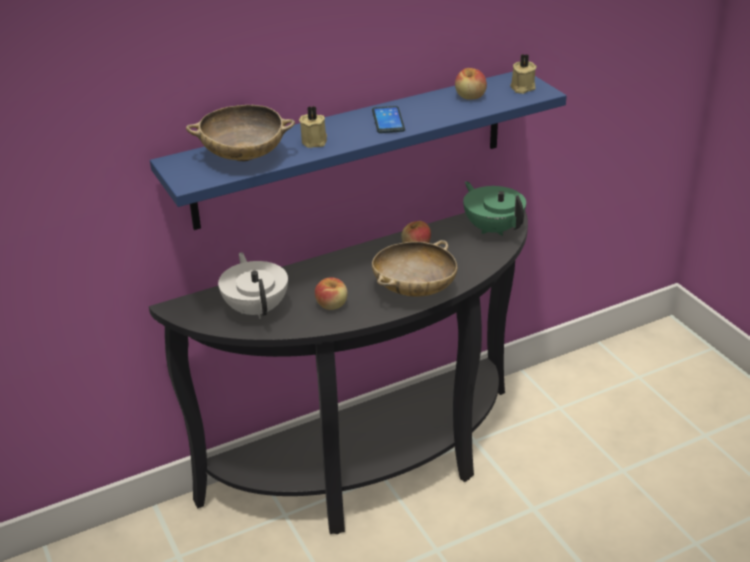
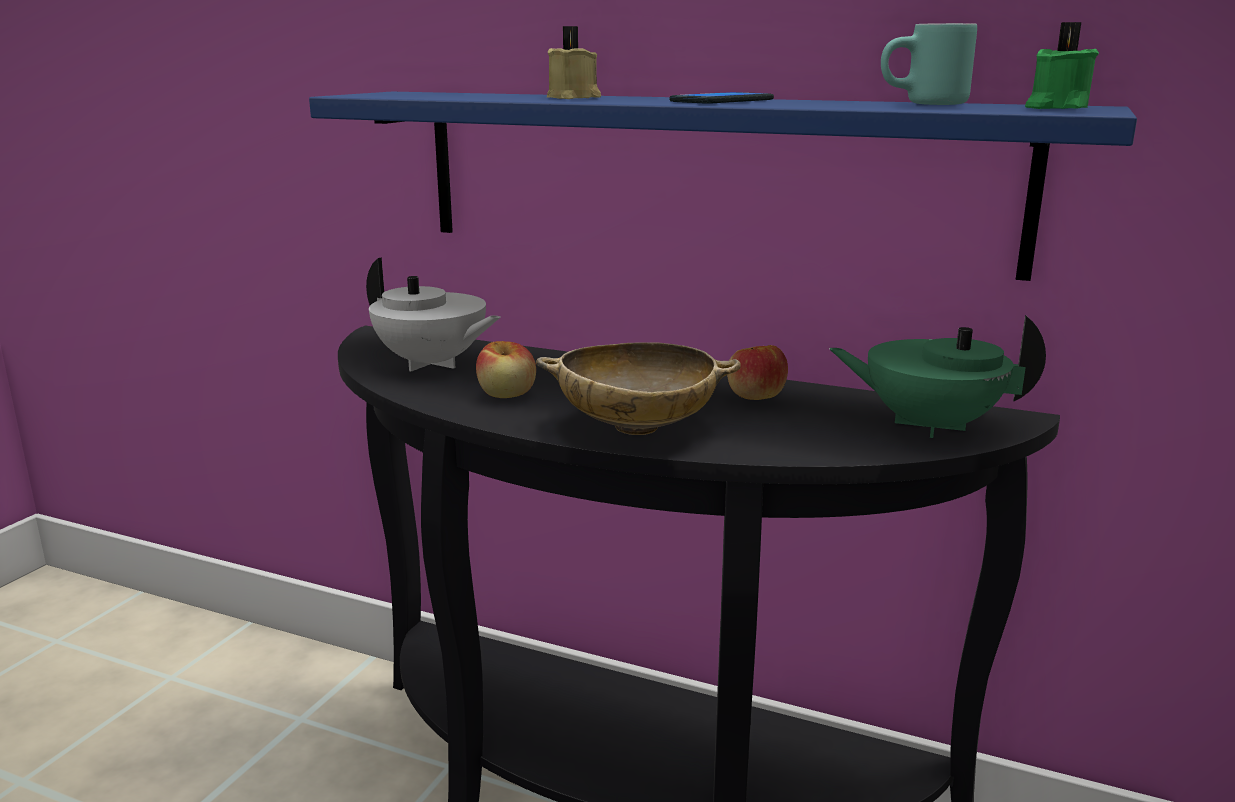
camera: 50 degrees right, 15 degrees down
(244, 157) = (464, 95): beige bowl -> none
(256, 308) = (432, 364): white teapot -> white teapot turned 90 degrees clockwise
(470, 97) = (925, 104): apple -> turquoise mug
(493, 228) = (929, 425): green teapot -> green teapot turned 90 degrees counterclockwise
(522, 88) = (1055, 108): beige candle -> green candle

